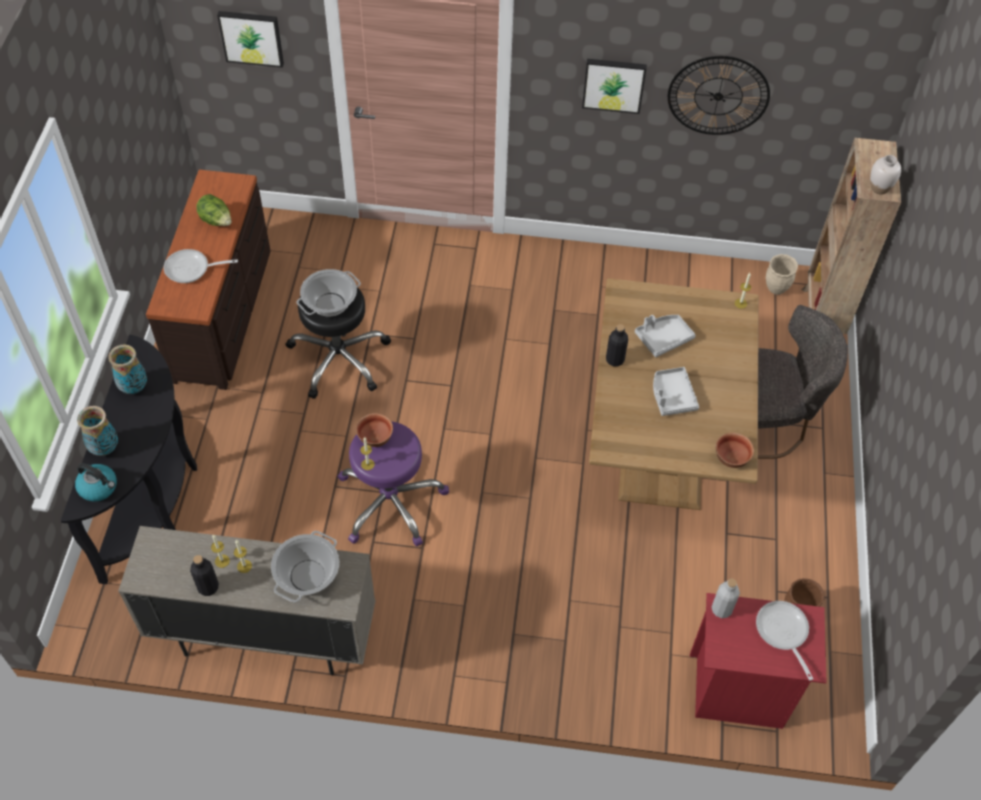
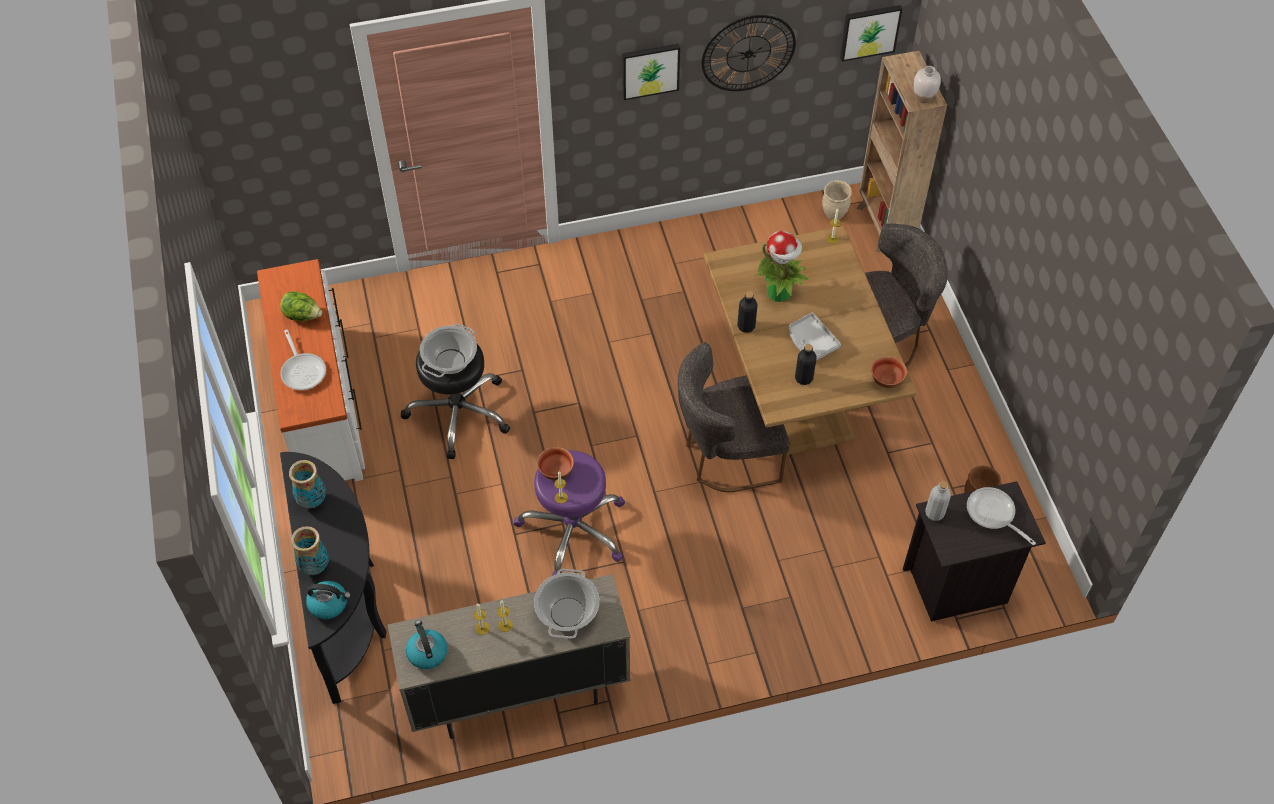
camera: 20 degrees left, 0 degrees up
(160, 565) = (427, 652): none -> kettle
(191, 269) = (303, 370): frying pan -> frying pan turned 90 degrees counterclockwise
(208, 587) = (481, 655): black bottle -> black bottle (803, 378)
(223, 313) = (322, 407): brown dresser -> white dresser
(251, 37) = (286, 124): picture -> picture (869, 31)
(566, 482) = (726, 456): none -> grey chair
(663, 338) = (779, 292): grey tray -> potted plant
(738, 691) = (957, 586): red nightstand -> black nightstand

